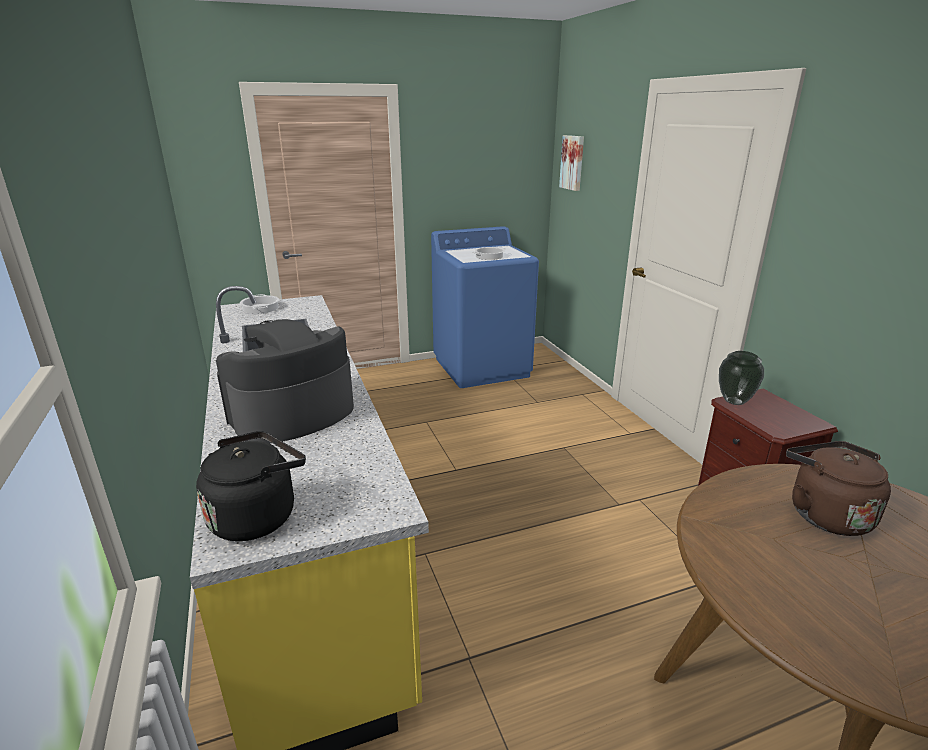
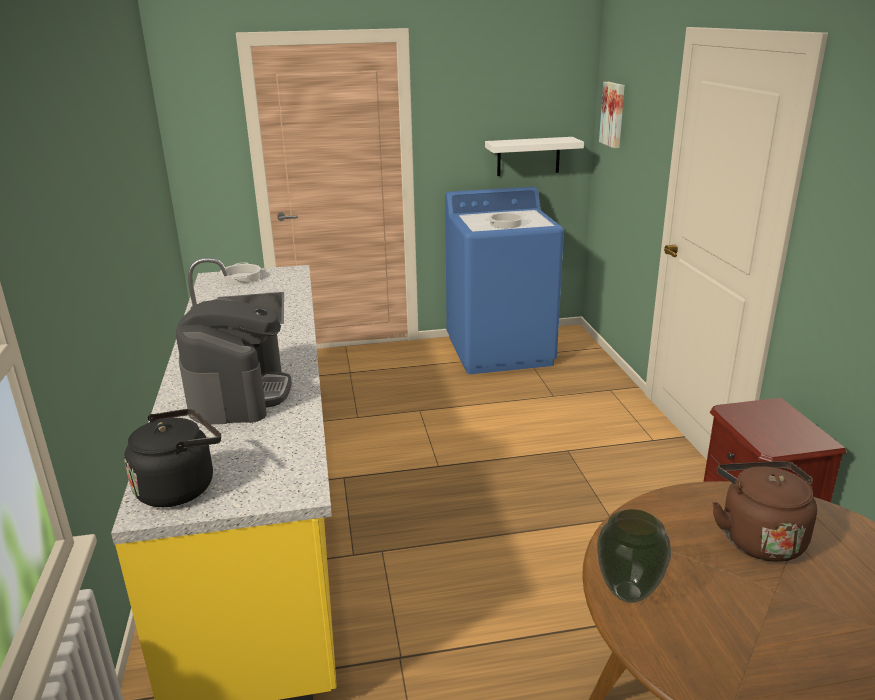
camera: 10 degrees right, 0 degrees up
(292, 414) = (239, 394): coffee machine -> coffee machine turned 120 degrees clockwise
(499, 200) = (528, 156): none -> white shelf
(734, 401) = (737, 410): vase -> vase (629, 592)

